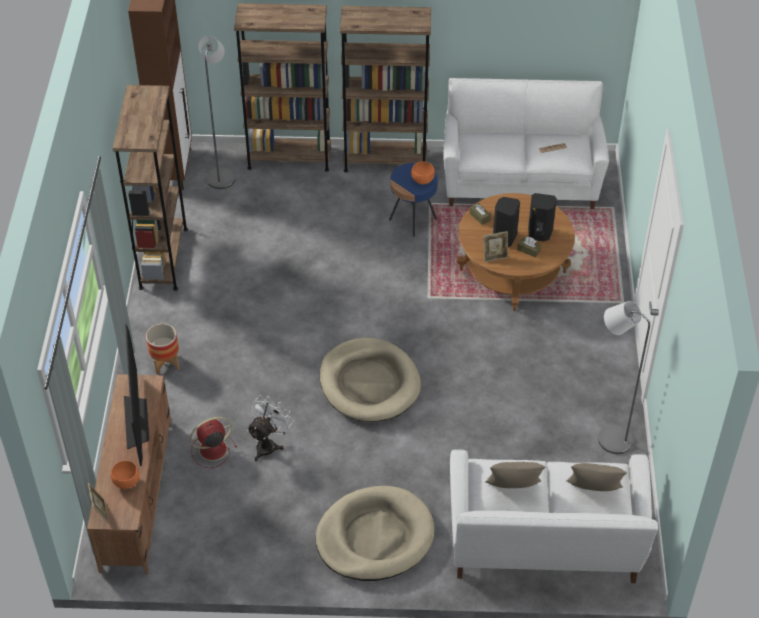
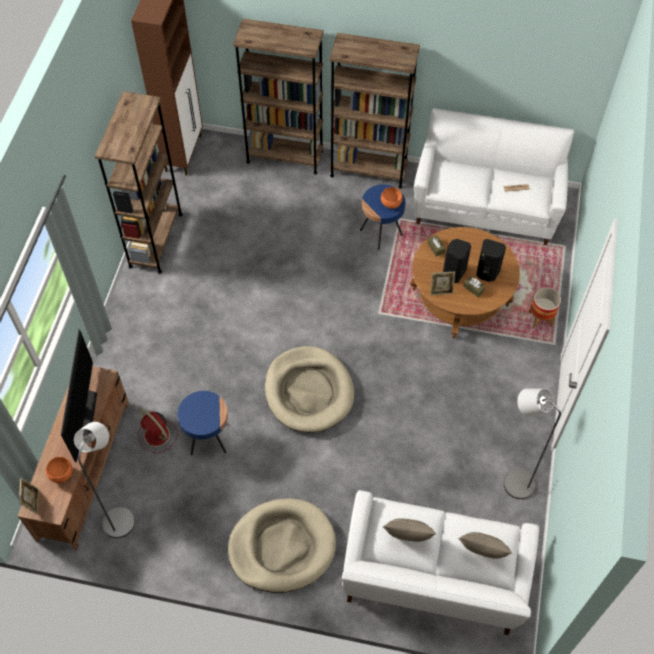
camera: 10 degrees right, 10 degrees up
(165, 363) = (136, 344): planter -> planter (540, 319)
(211, 450) = (157, 436): red fan -> red fan turned 120 degrees counterclockwise
(222, 175) = (223, 165): grey floor lamp -> grey floor lamp (121, 517)
(268, 444) = (208, 438): white fan -> blue side table

